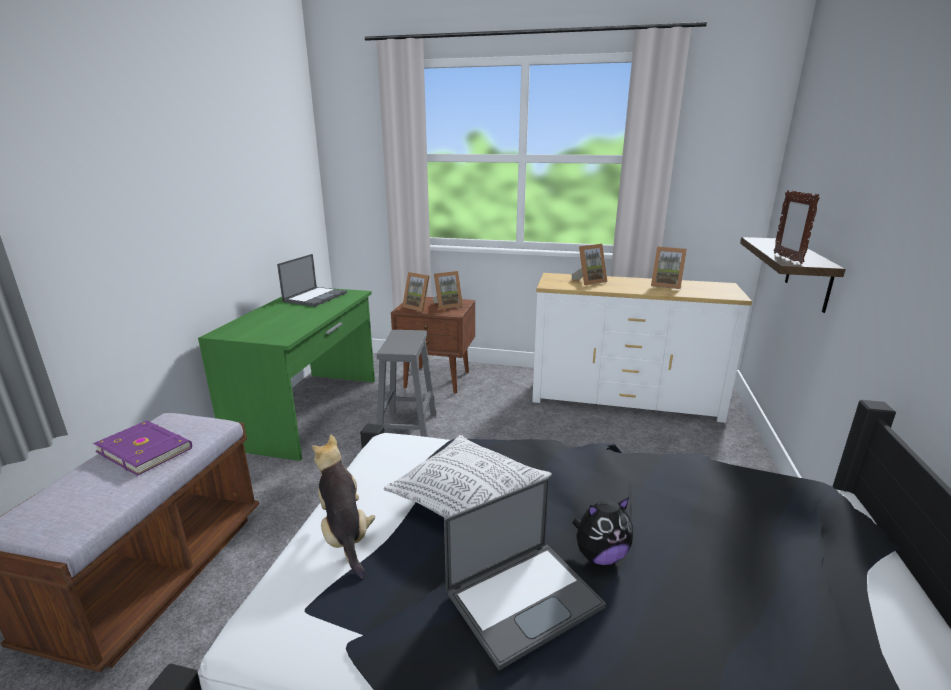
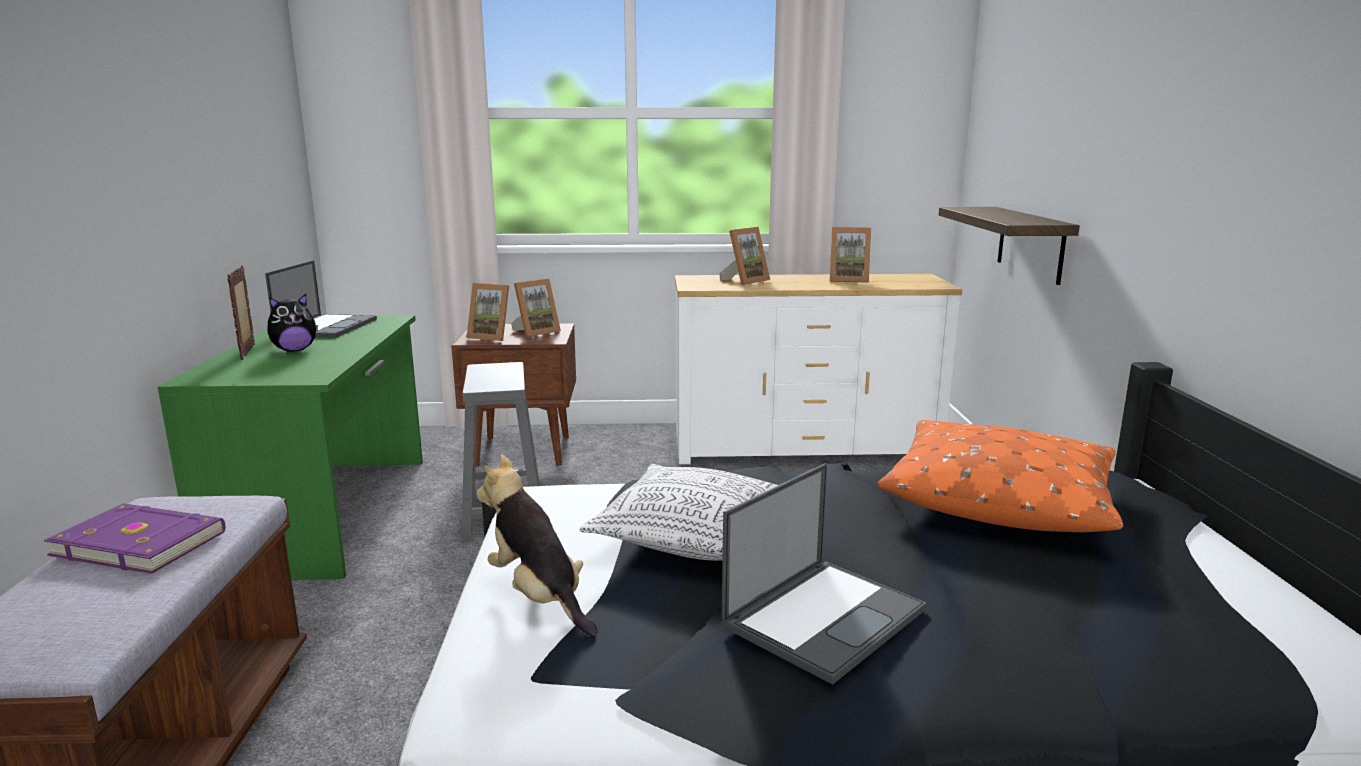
camera: 15 degrees left, 5 degrees down
(600, 555) = (893, 564): plush toy -> plush toy (295, 350)
(716, 499) = (998, 498): none -> orange pillow
(787, 258) = (1010, 220): picture frame -> picture frame (248, 352)

